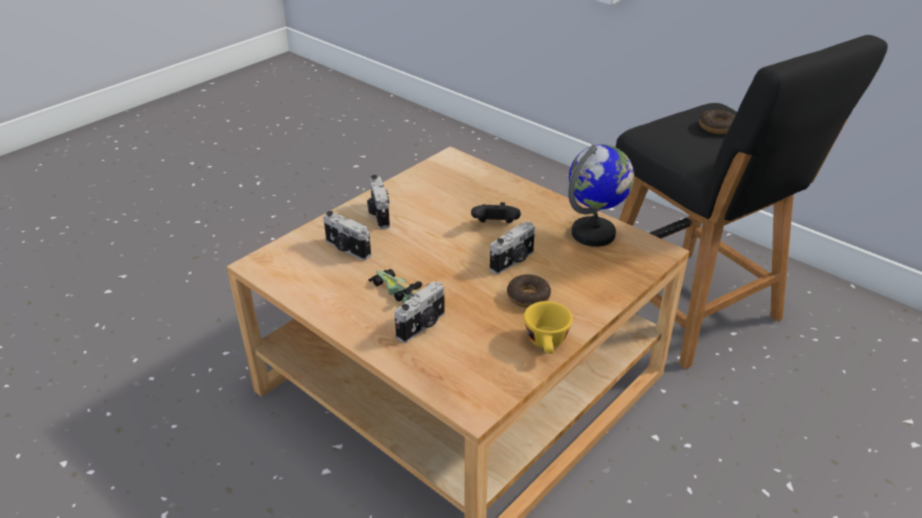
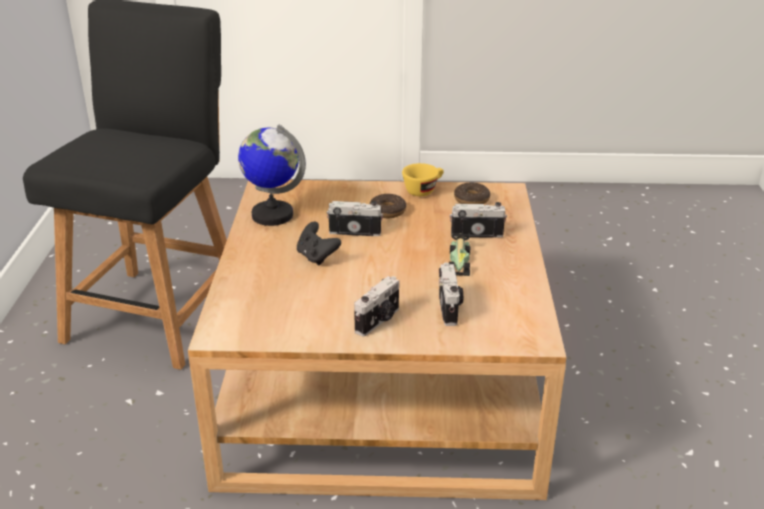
camera: 130 degrees left, 5 degrees down
(717, 127) = (110, 146): donut -> donut (471, 199)

